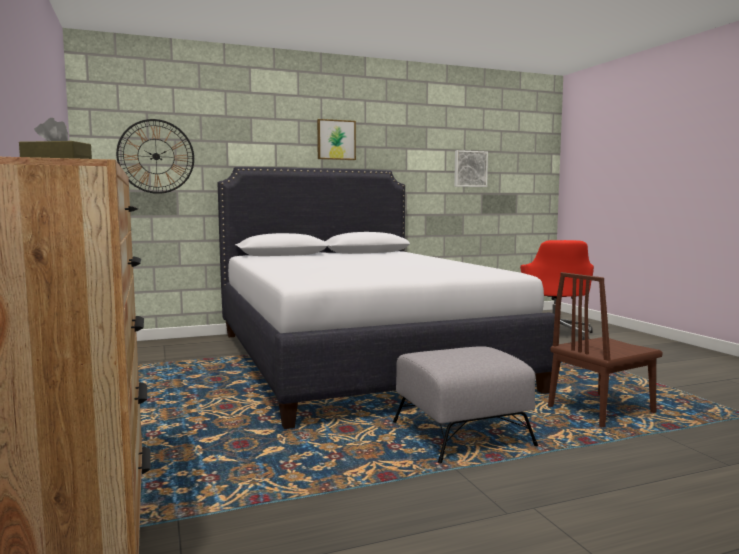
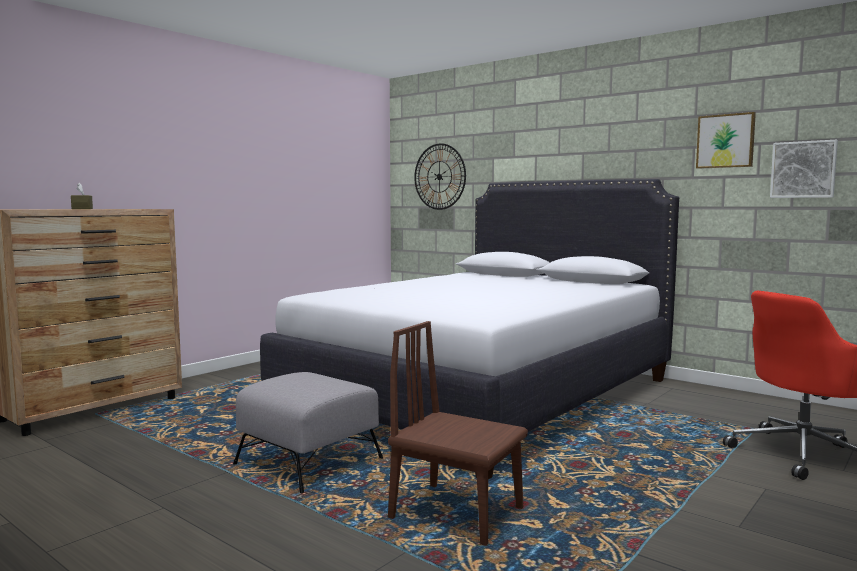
camera: 60 degrees right, 0 degrees up
(336, 140) = (598, 145): picture -> picture (725, 141)

